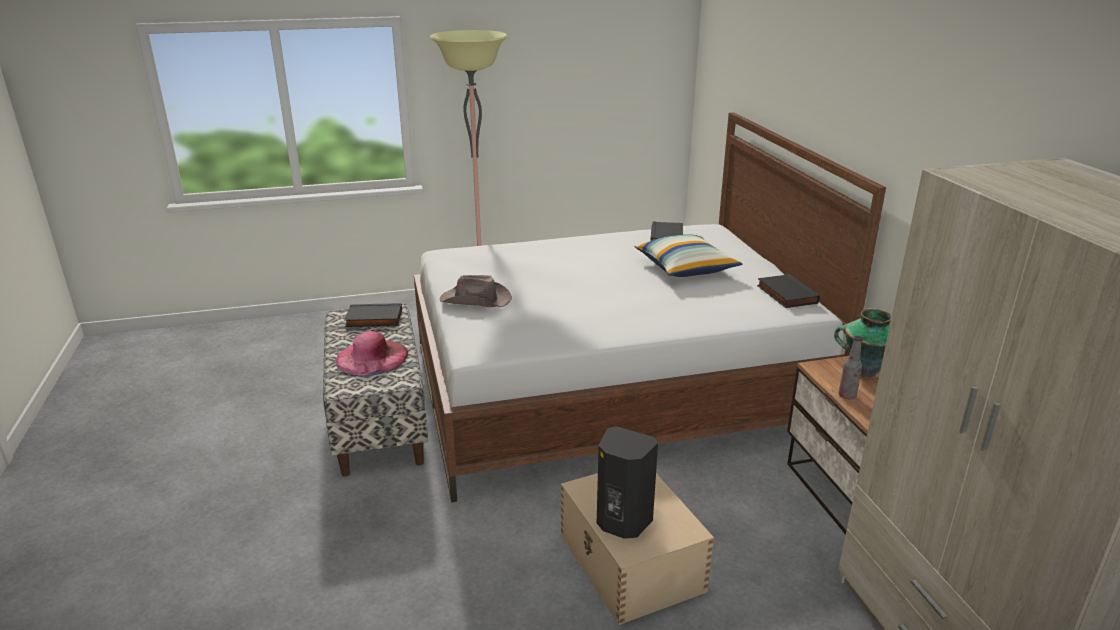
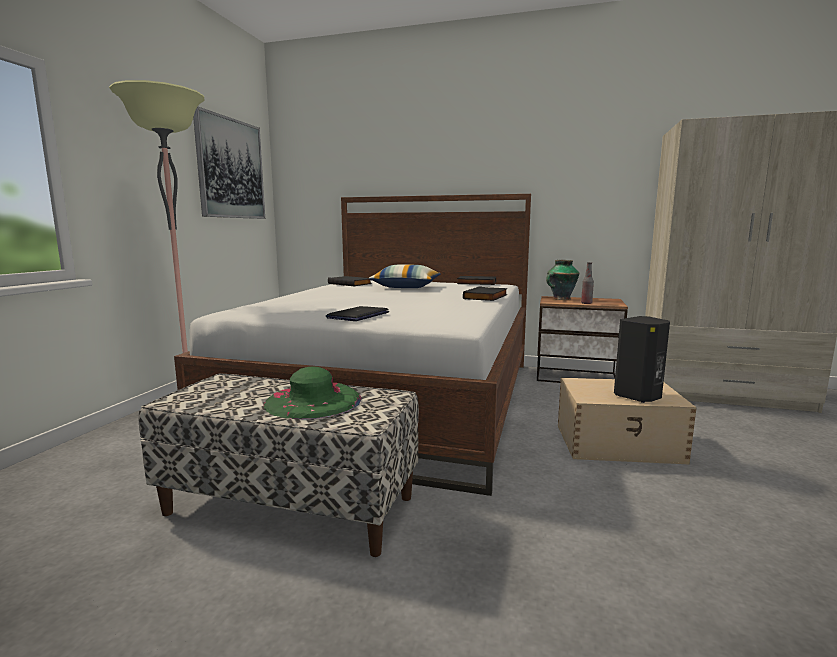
camera: 60 degrees left, 15 degrees down
(372, 357) = (313, 401): pink hat -> green hat
(373, 319) = (223, 388): black book -> black book (486, 297)
(476, 300) = (358, 315): brown hat -> laptop
(615, 66) = (230, 169): none -> picture

